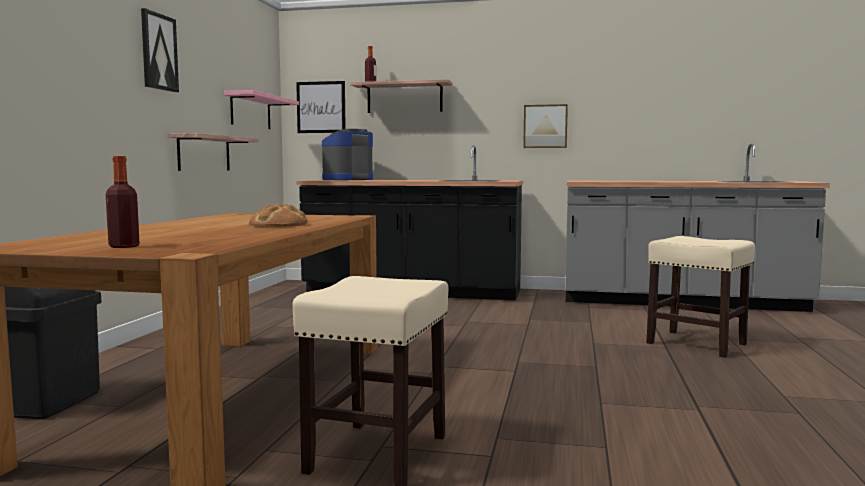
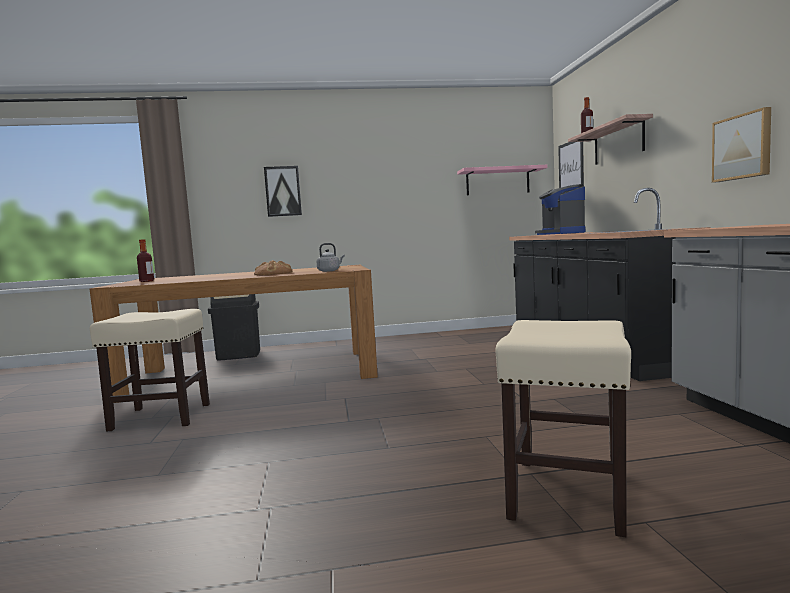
camera: 70 degrees right, 0 degrees up
(158, 52) = (377, 158): picture -> picture (283, 191)
(204, 153) = (429, 220): shelf -> none
(328, 218) = (329, 271): none -> grey kettle
(347, 179) = (560, 233): coffee machine -> coffee machine turned 120 degrees counterclockwise

